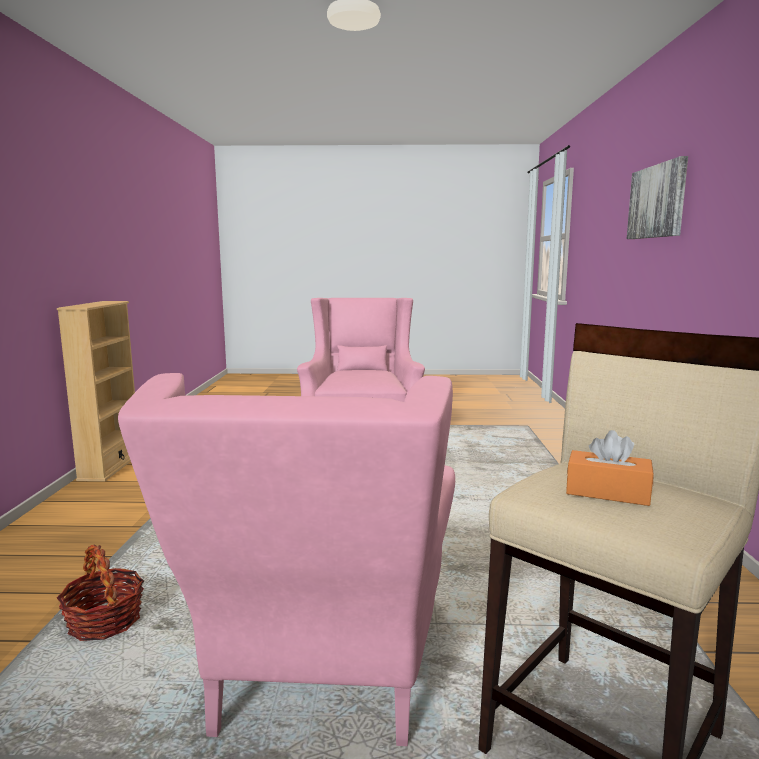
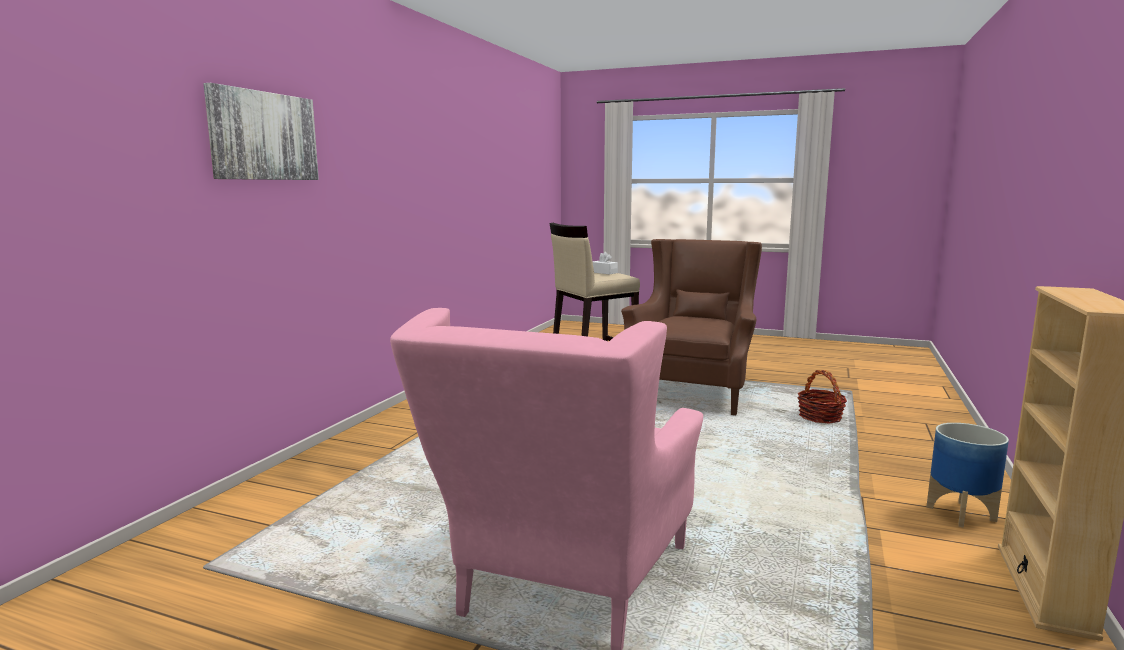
camera: 160 degrees left, 0 degrees up
(97, 499) = (959, 513): none -> planter
(320, 677) = (692, 390): pink armchair -> brown armchair
(607, 492) = (604, 272): orange tissue box -> white tissue box

